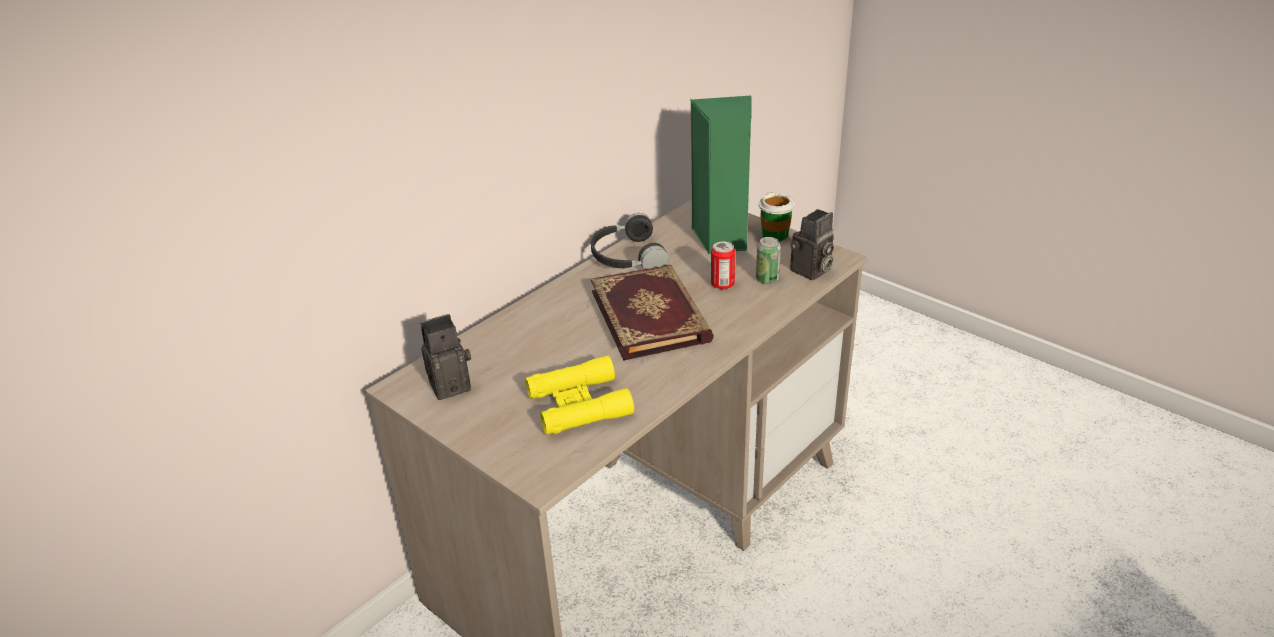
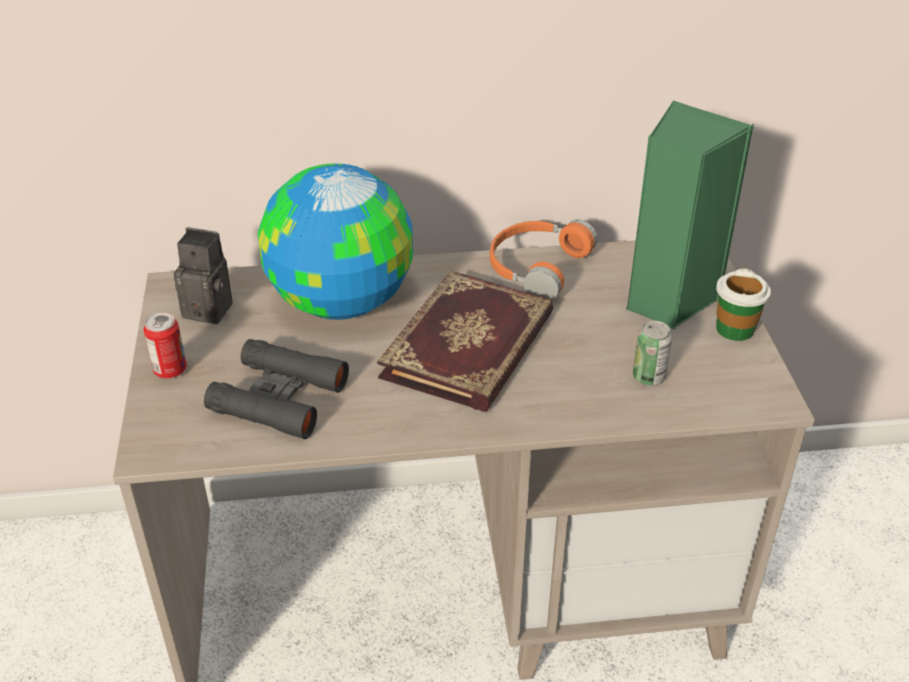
camera: 40 degrees right, 5 degrees up
(535, 335) = (340, 302): none -> globe
(579, 404) = (279, 398): yellow binoculars -> black binoculars
(626, 257) = (535, 267): black headphones -> orange headphones
(722, 285) = (590, 355): can -> can (170, 370)
(811, 271) = (713, 397): camera -> none

